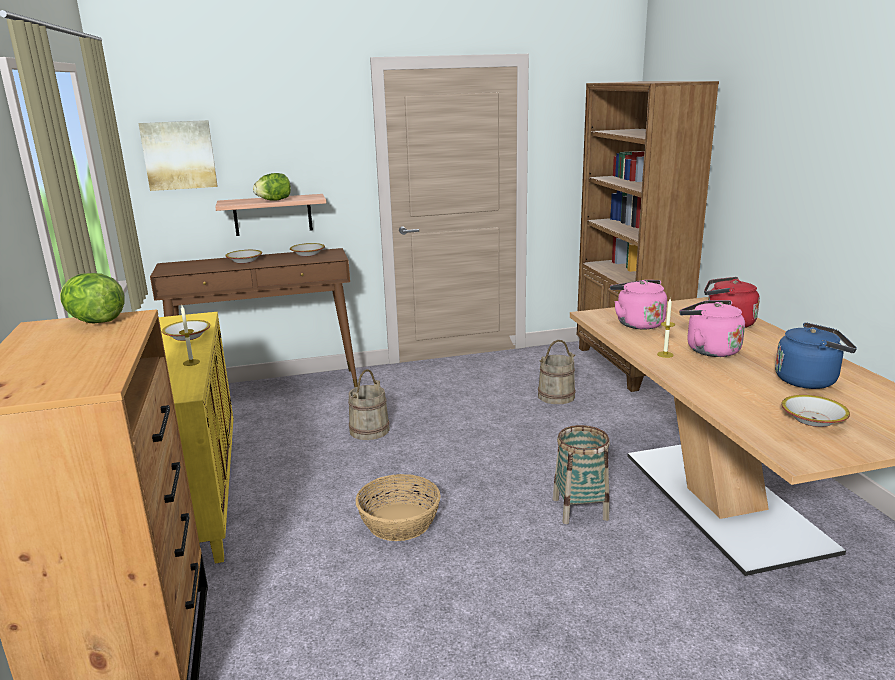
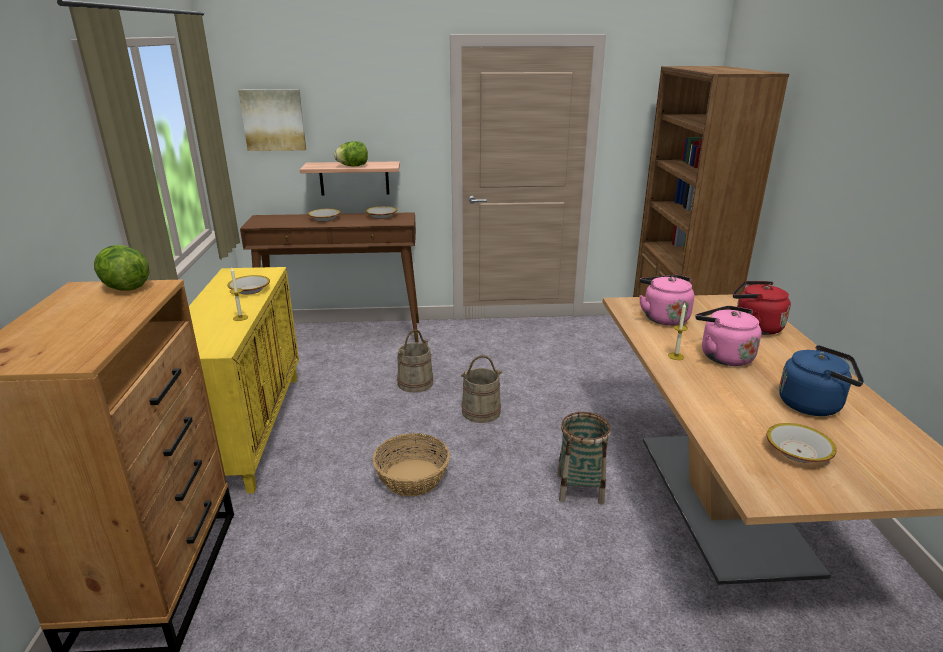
camera: 10 degrees right, 5 degrees up
(556, 396) = (595, 369): beige bucket -> beige bucket (481, 411)

